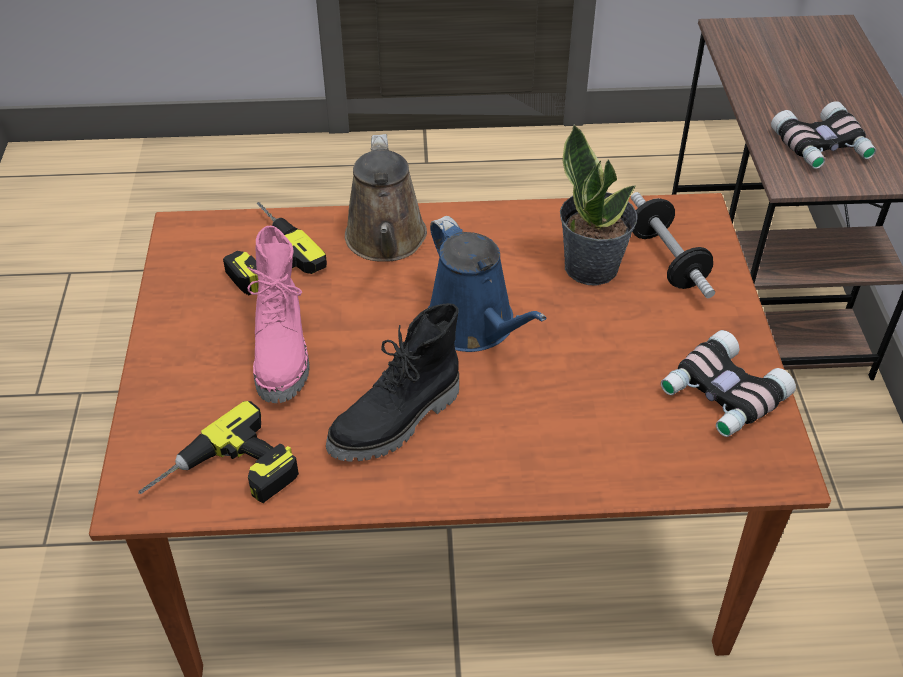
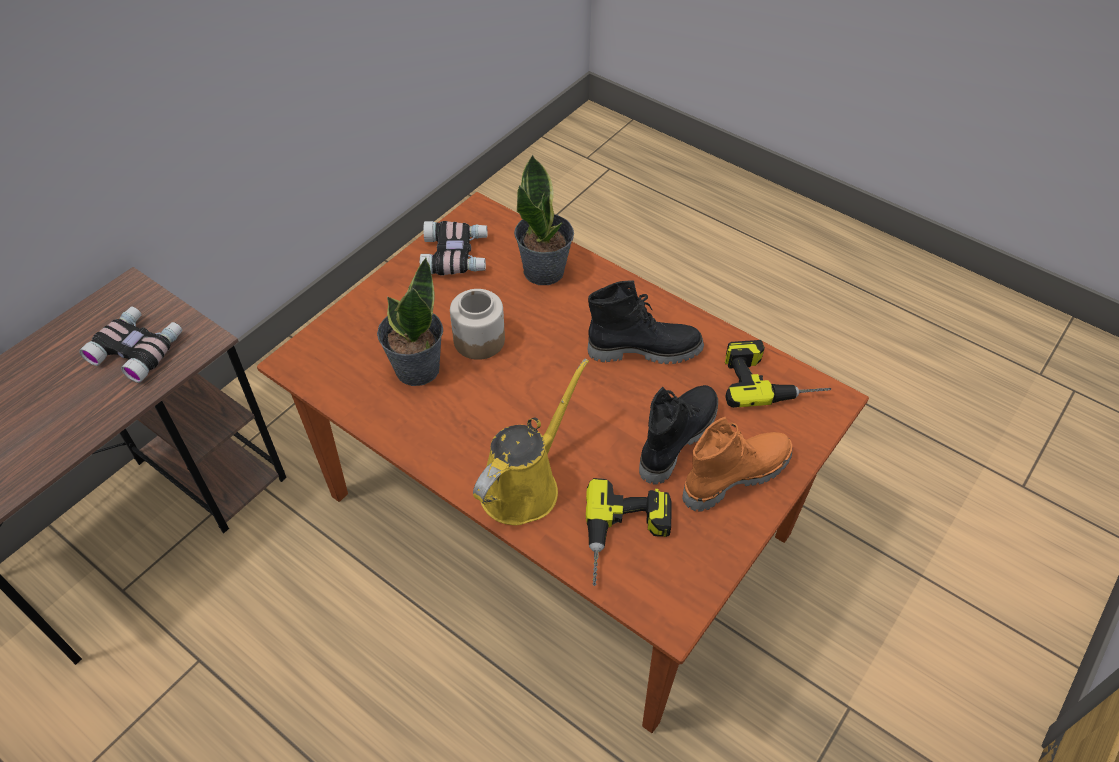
camera: 140 degrees left, 5 degrees up
(199, 355) = (735, 475): none -> orange boot
(283, 353) = (676, 438): pink boot -> black boot
(386, 241) = (524, 485): brown watering can -> yellow watering can
(475, 326) = (537, 377): blue watering can -> none
(573, 325) = (479, 340): none -> jar
(606, 443) = (544, 271): none -> potted plant
(667, 261) = (367, 341): dumbbell -> none

